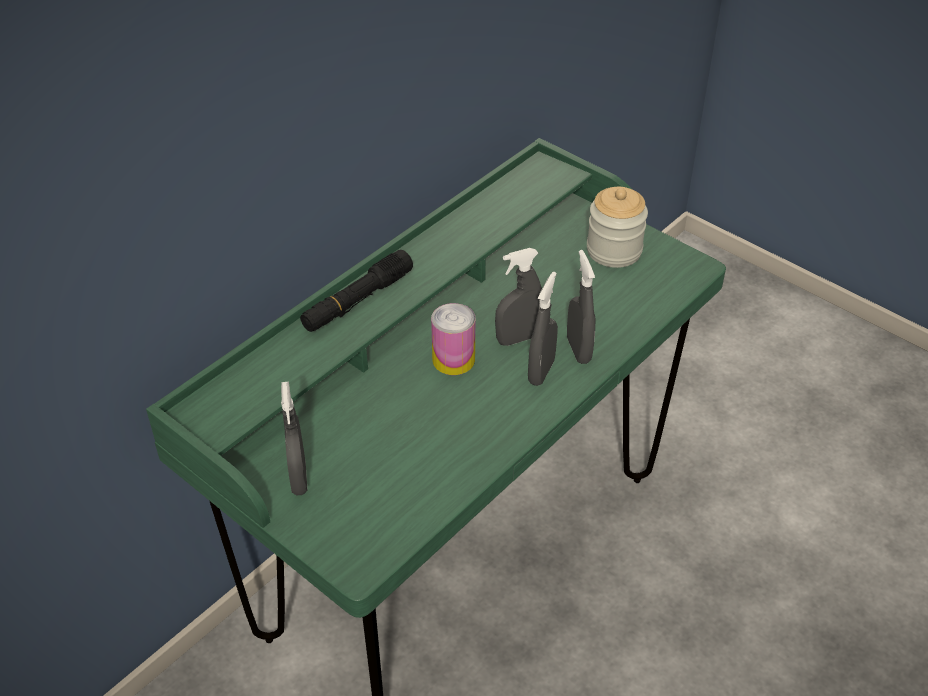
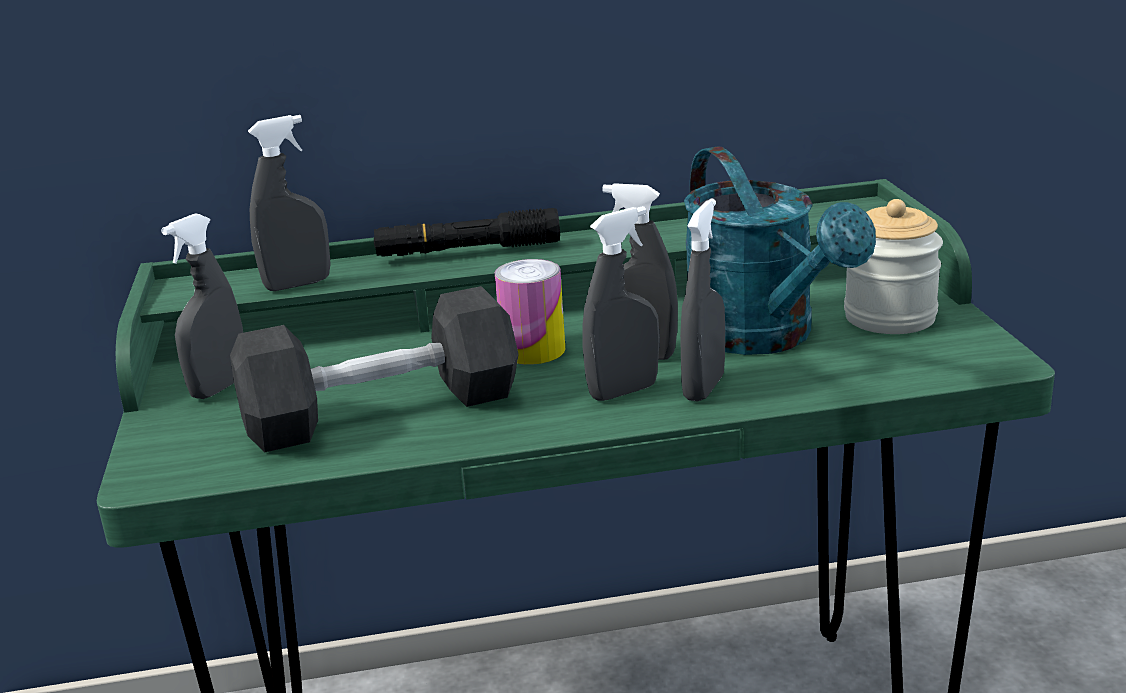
camera: 40 degrees right, 20 degrees down
(288, 380) = (298, 284): none -> grey spray bottle
(428, 449) = (382, 411): none -> black dumbbell
(567, 295) = (763, 338): none -> turquoise watering can

